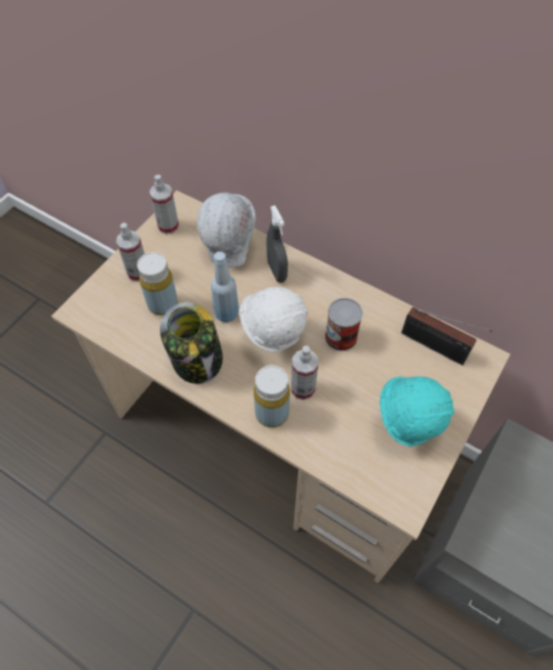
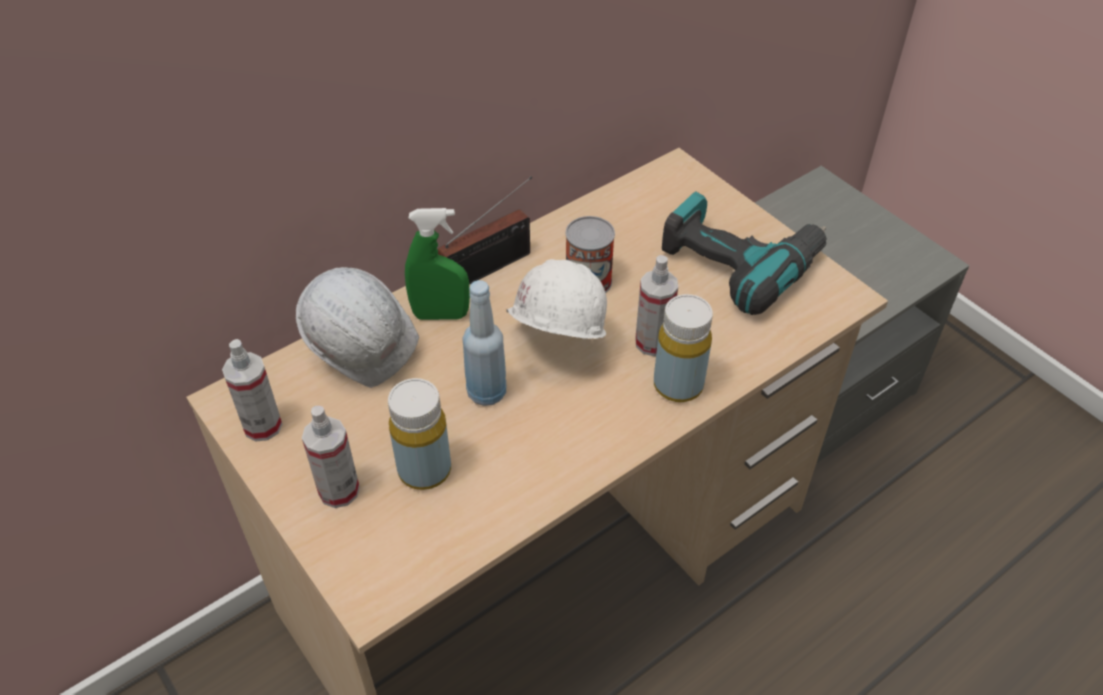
camera: 70 degrees left, 10 degrees down
(197, 360) = (555, 449): jar -> none
(277, 271) = (441, 315): grey spray bottle -> green spray bottle
(406, 423) = (739, 261): turquoise hard hat -> power drill
(437, 347) = (645, 201): radio -> radio (492, 267)

